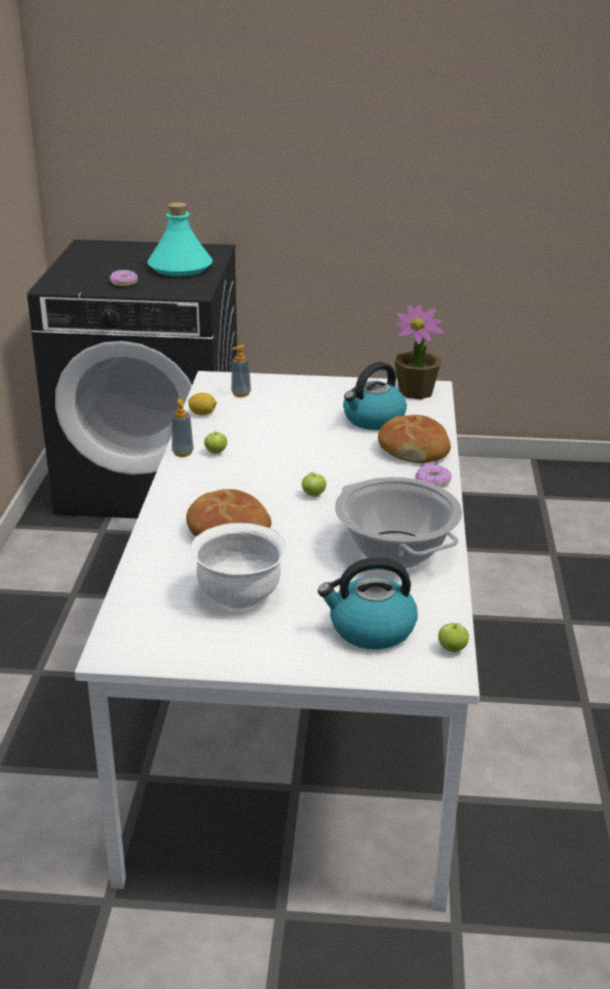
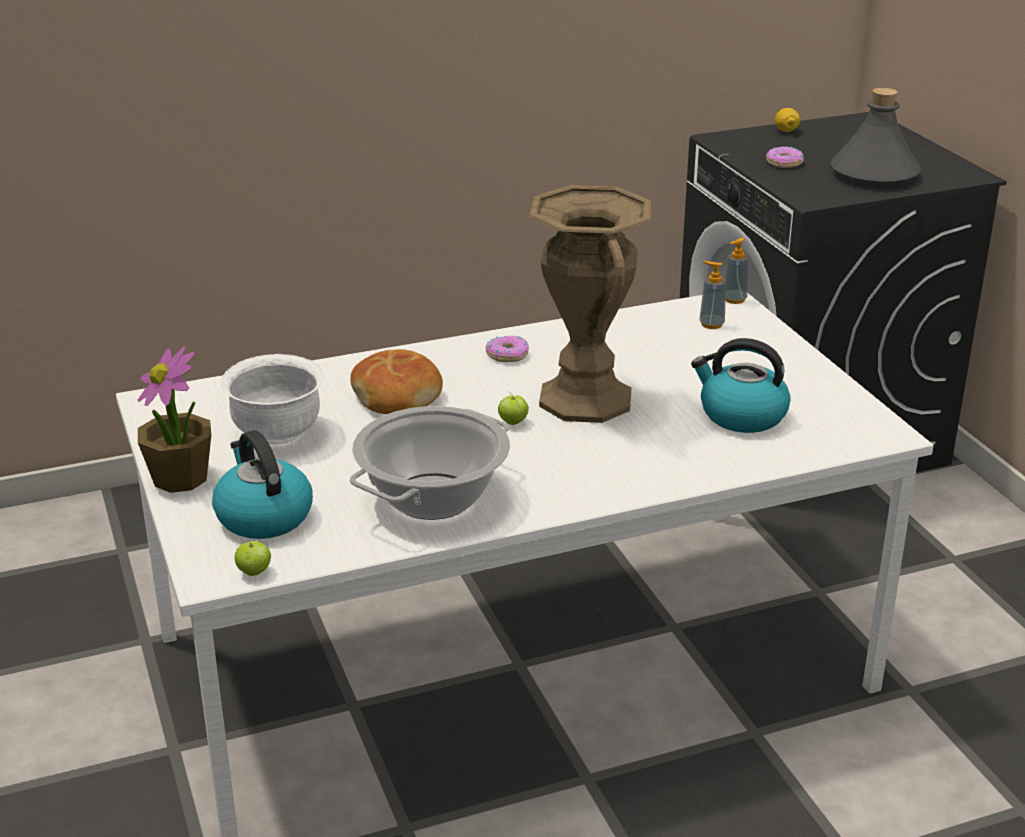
camera: 65 degrees right, 0 degrees up
(180, 268) = (875, 175): turquoise bottle -> grey bottle
(182, 453) = (535, 332): soap dispenser -> soap dispenser (734, 299)
(202, 414) = (636, 318): lemon -> lemon (786, 131)
(216, 452) = (554, 348): apple -> none
(304, 461) = (585, 399): none -> brown vase
(413, 449) = (690, 458): bread -> none
(416, 392) = (861, 426): potted plant -> potted plant (181, 478)
(432, 481) = (617, 487): donut -> donut (507, 355)

